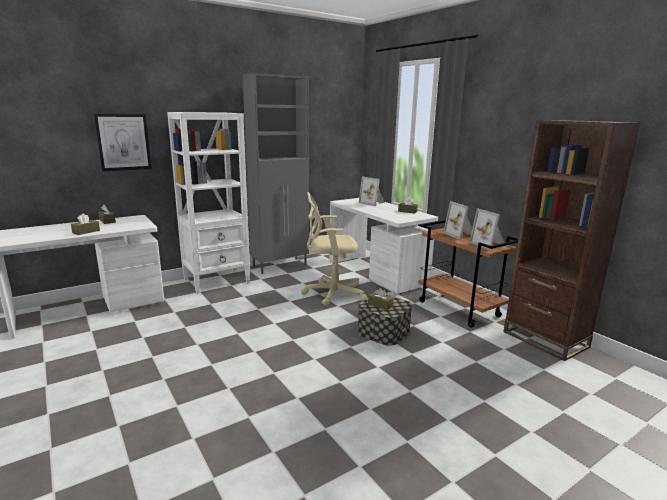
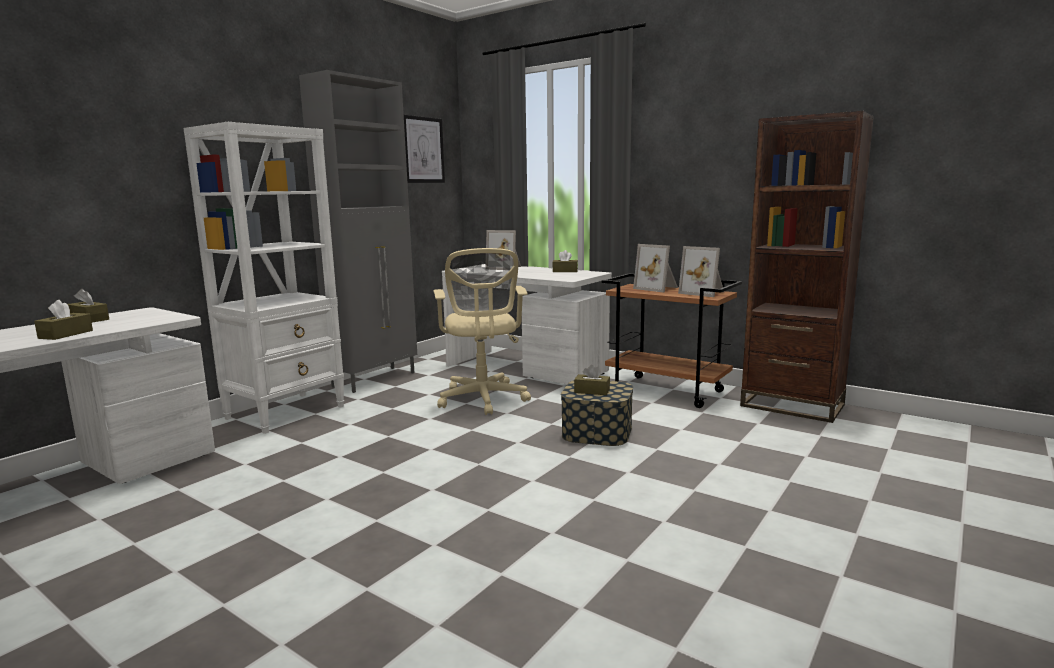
camera: 20 degrees left, 5 degrees down
(123, 142) = (107, 178): picture -> picture (423, 150)
(331, 293) = (483, 400): beige office chair -> beige office chair turned 75 degrees counterclockwise

